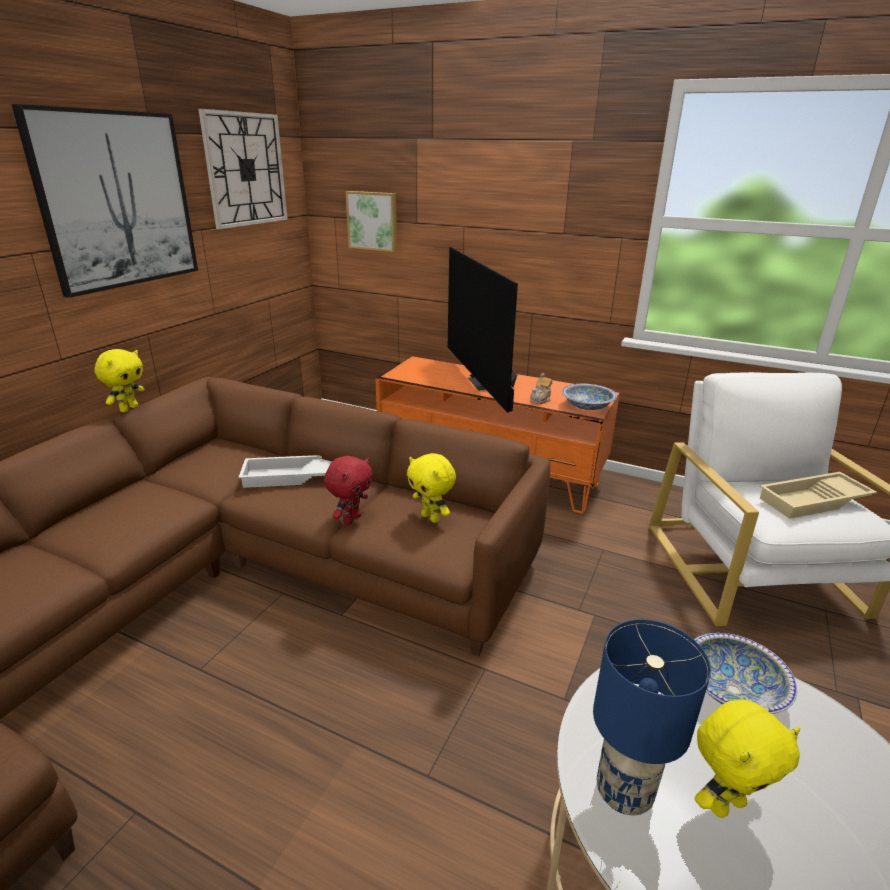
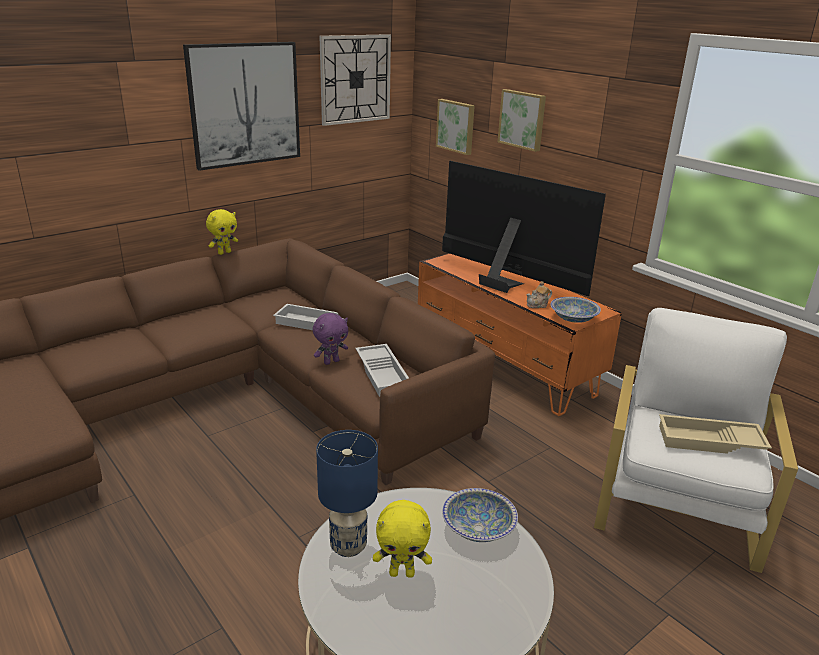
camera: 25 degrees right, 0 degrees up
(351, 519) = (331, 361): red plush toy -> purple plush toy
(431, 518) = (383, 374): yellow plush toy -> white tray
(464, 202) = (522, 119): none -> picture
(484, 383) = (504, 282): television -> television turned 120 degrees clockwise

